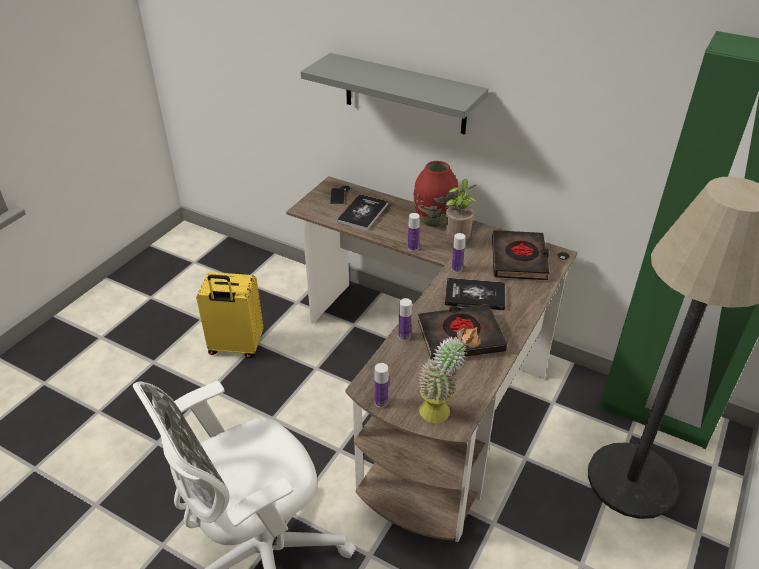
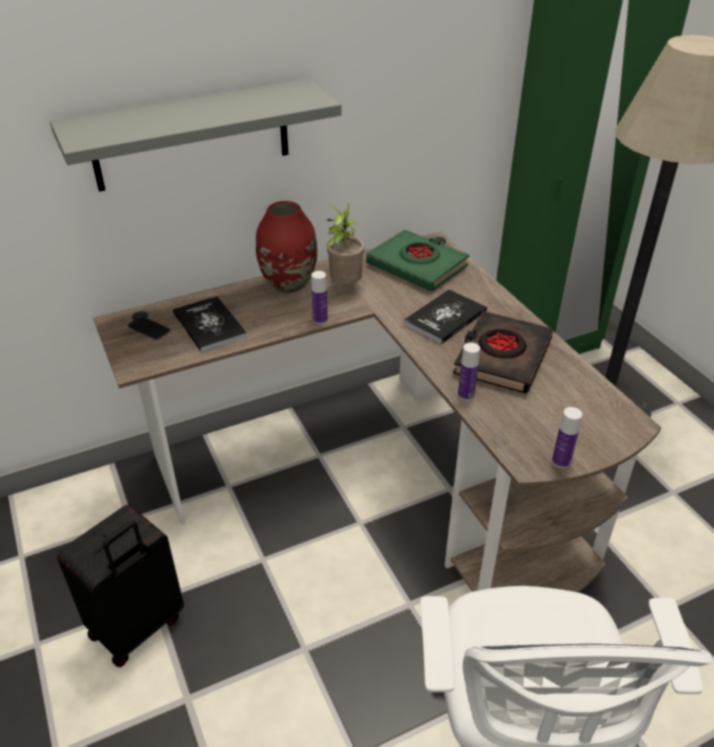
camera: 55 degrees left, 0 degrees up
(235, 347) = (138, 628): yellow suitcase -> black suitcase
(443, 410) = (605, 421): potted plant -> none
(457, 268) = (390, 308): bottle -> none
(519, 259) = (417, 266): black book -> green book

